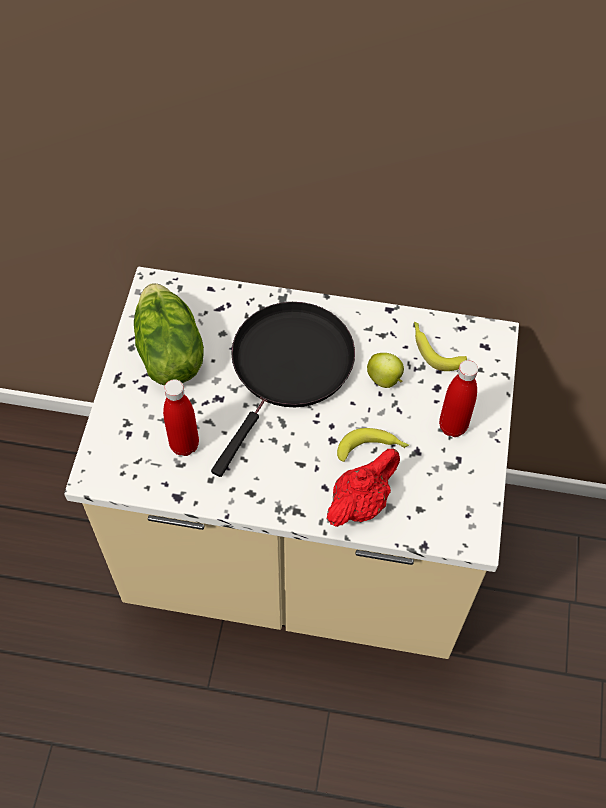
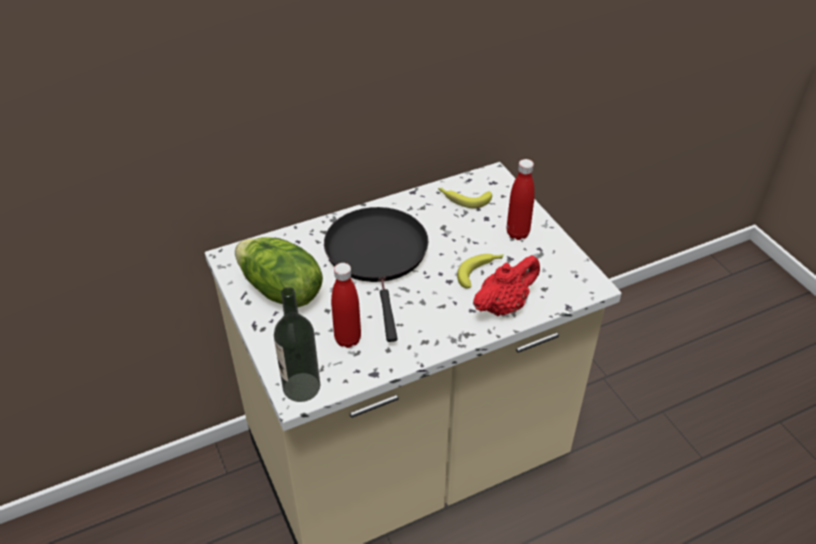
camera: 35 degrees left, 15 degrees down
(106, 469) = (301, 387): none -> bottle
(360, 502) = (503, 305): red teapot -> red teapot turned 45 degrees clockwise
(385, 379) = (449, 230): apple -> none

